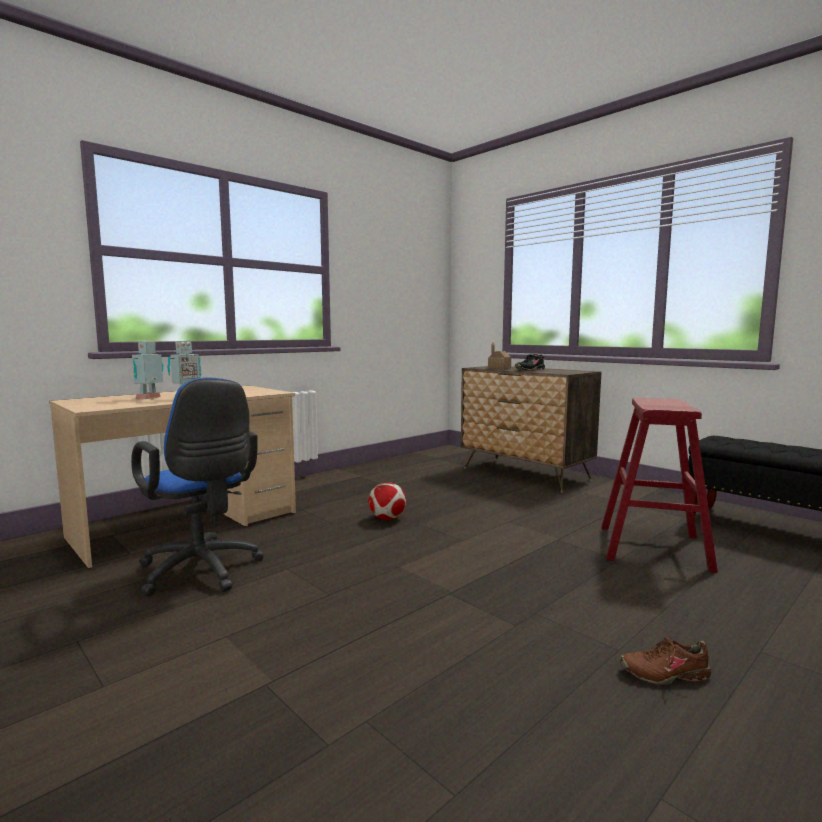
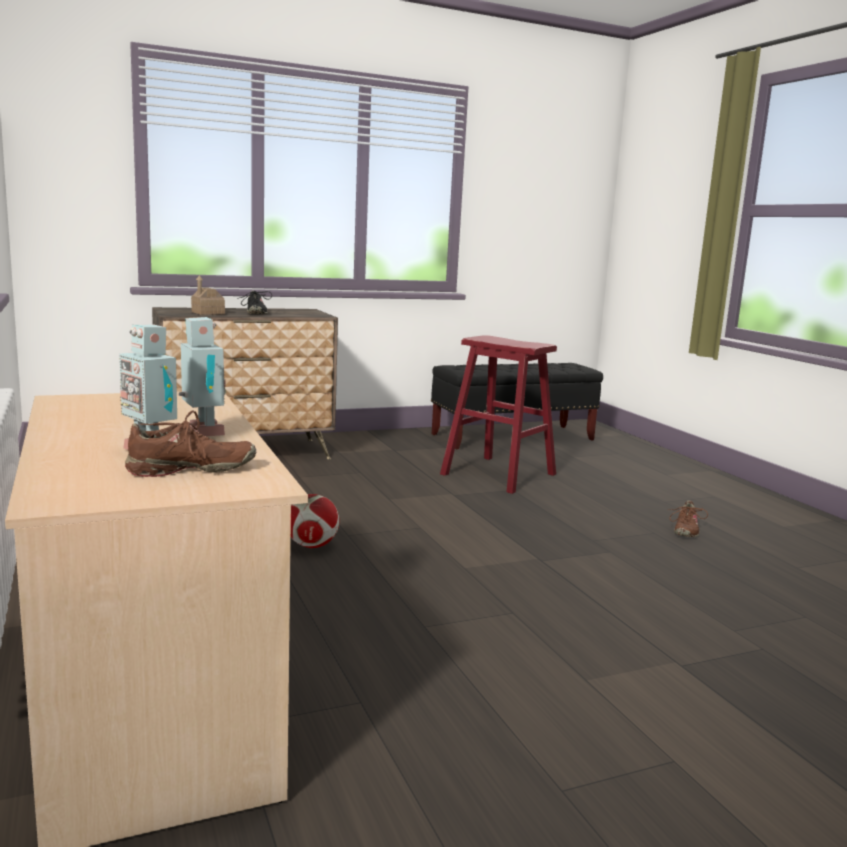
camera: 70 degrees left, 5 degrees up
(116, 403) = (191, 470): none -> brown shoe
(202, 572) = (392, 686): blue office chair -> none

